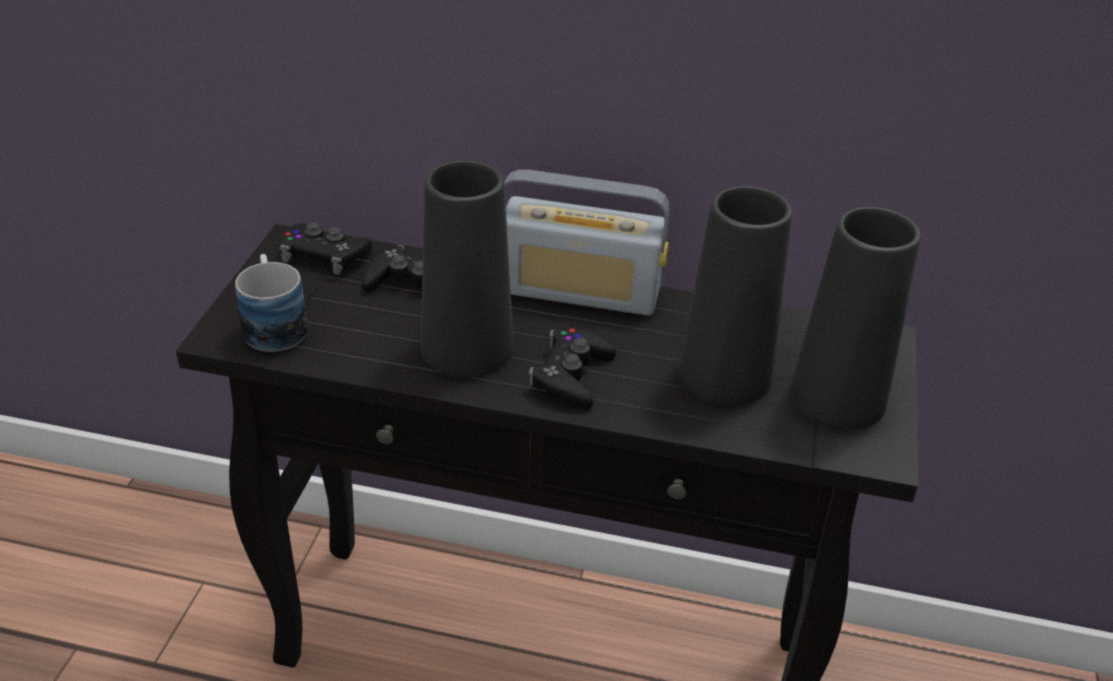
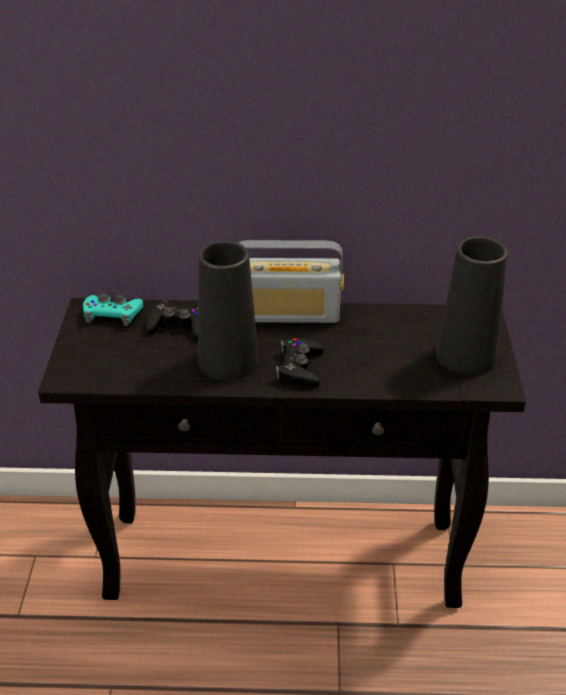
camera: 10 degrees left, 0 degrees up
(274, 324) = (97, 365): mug -> none
(324, 255) = (112, 314): black game controller -> turquoise game controller
(724, 375) = (394, 353): black vase -> none

